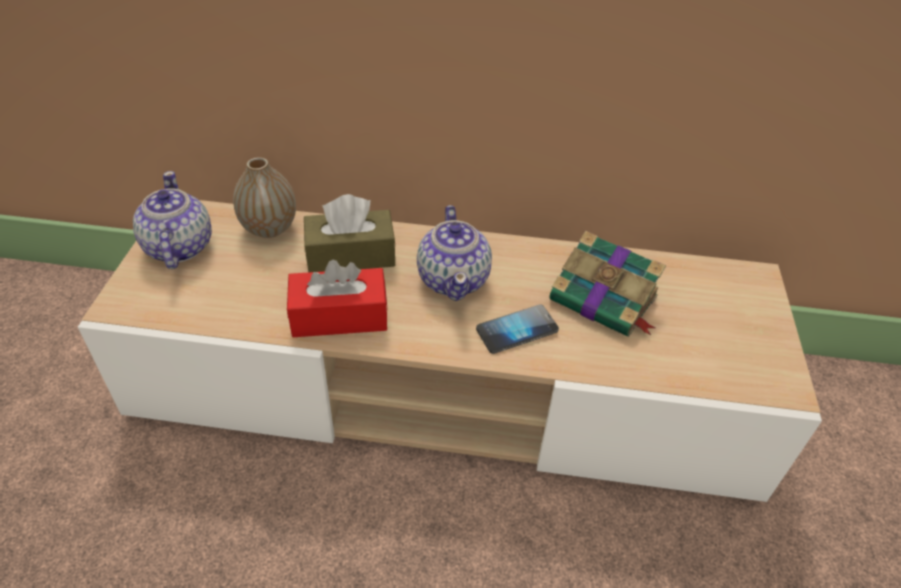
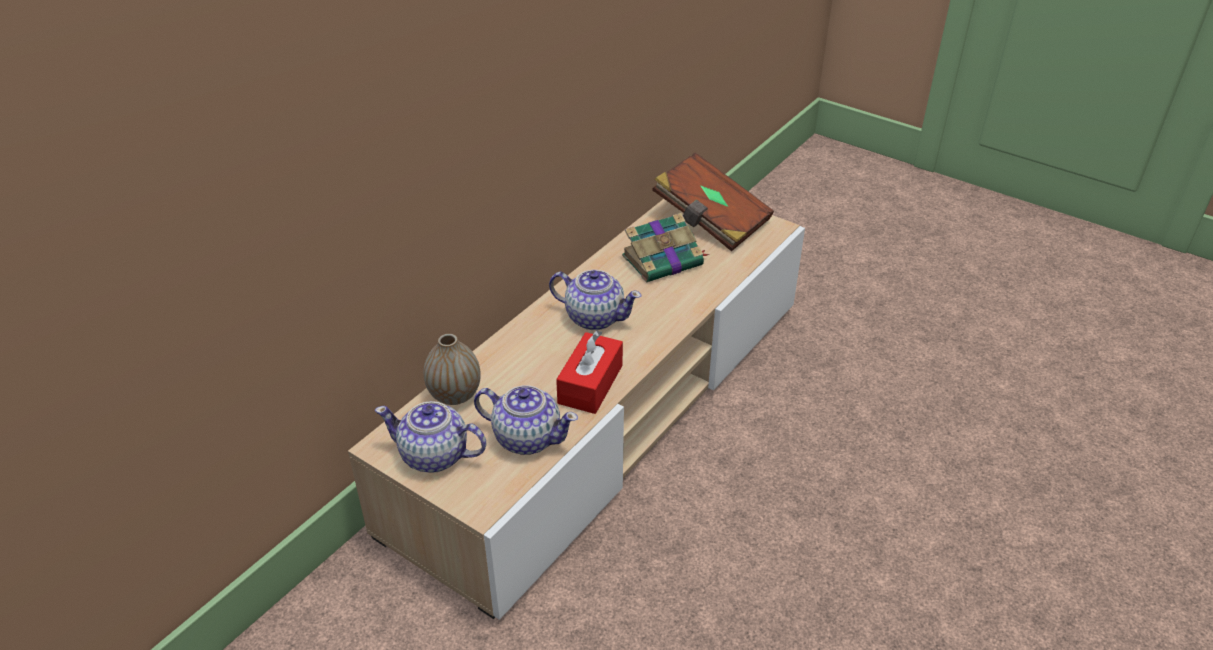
camera: 60 degrees left, 5 degrees down
(230, 298) = (526, 437): none -> teapot
(351, 255) = (527, 359): brown tissue box -> none
(517, 330) = (664, 307): phone -> none
(726, 314) = (710, 220): none -> brown book

